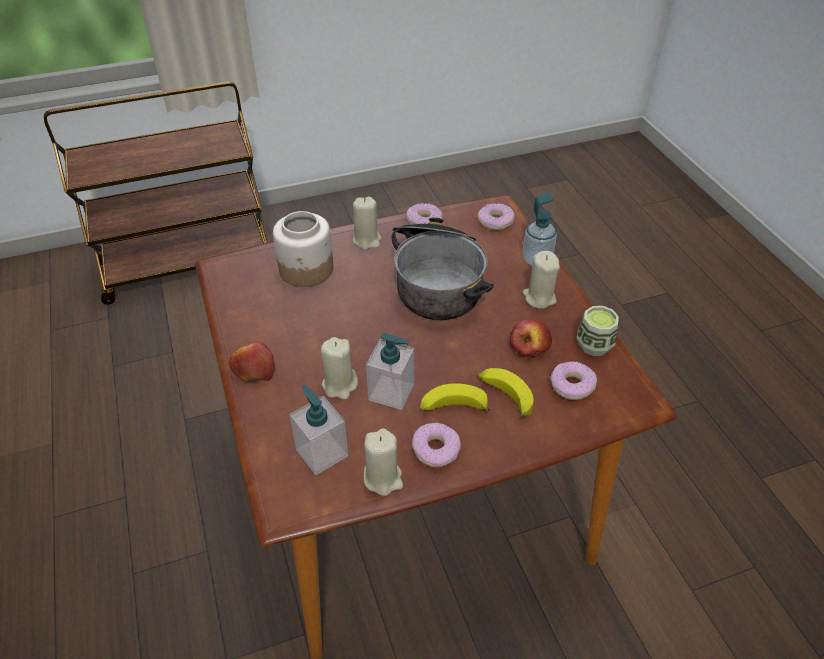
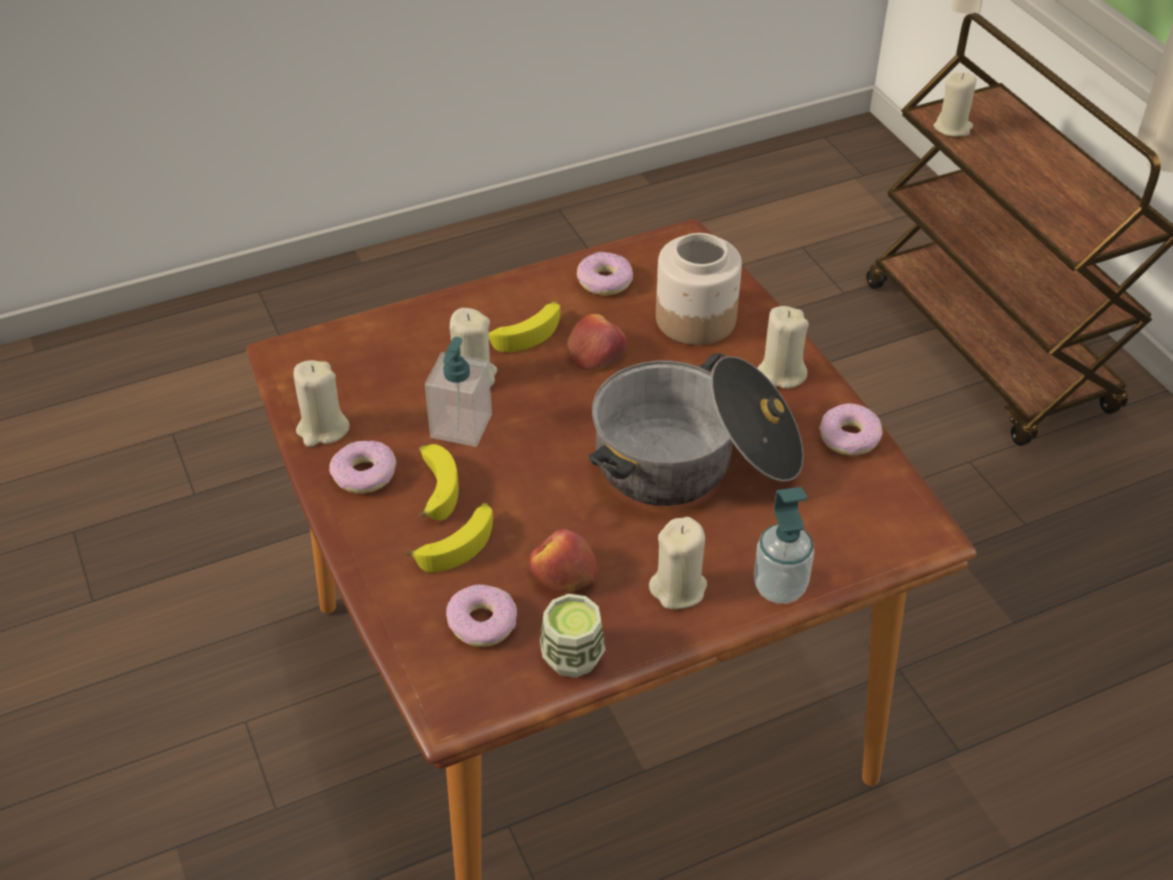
camera: 85 degrees right, 0 degrees up
(100, 173) = (952, 128): none -> beige candle
(253, 370) = (493, 299): apple -> apple (596, 351)
(297, 352) = (528, 332): none -> banana
(322, 452) = (362, 373): soap dispenser -> none
(495, 221) = (877, 531): donut -> donut (604, 281)

